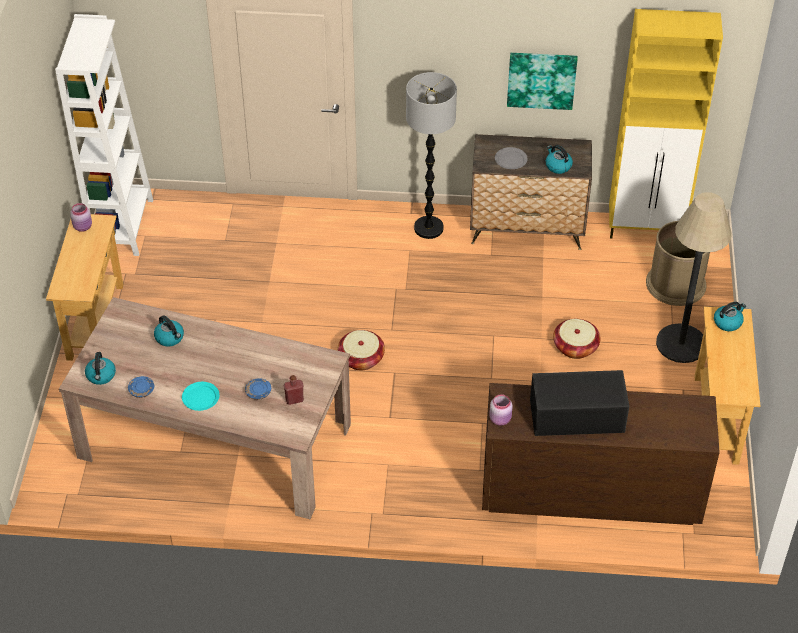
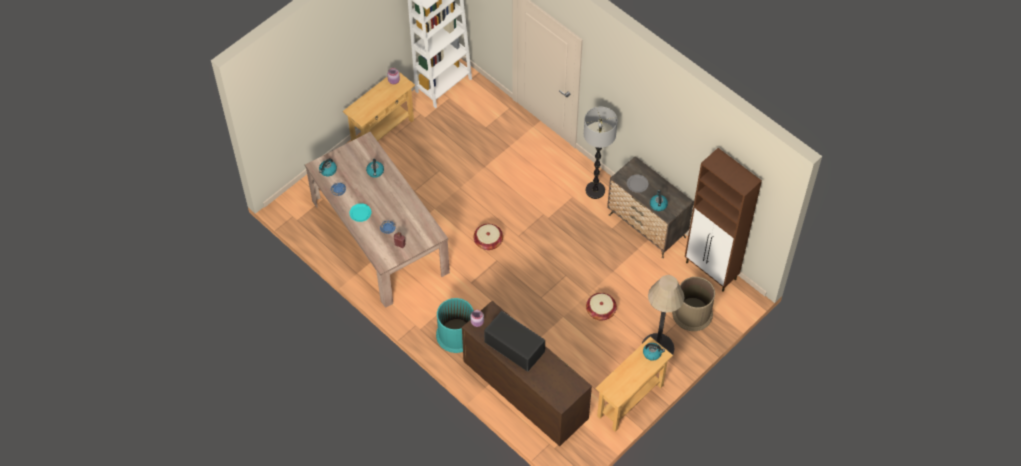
camera: 40 degrees right, 10 degrees up
(435, 488) = (456, 334): none -> turquoise trash can
(541, 79) = (671, 151): picture -> none
(646, 230) = (711, 271): yellow cabinet -> brown cabinet

